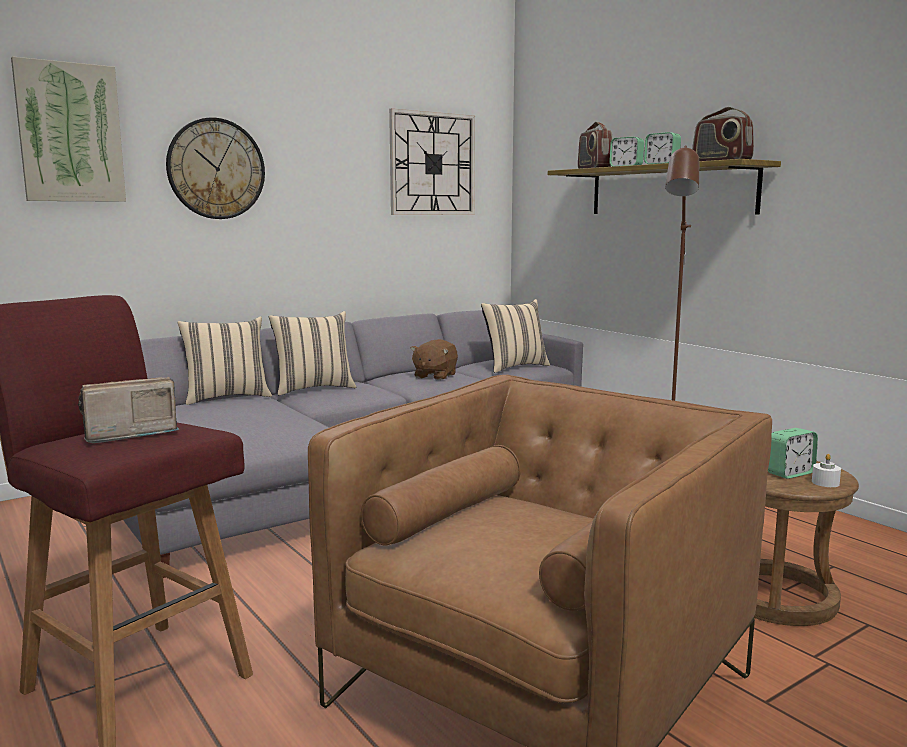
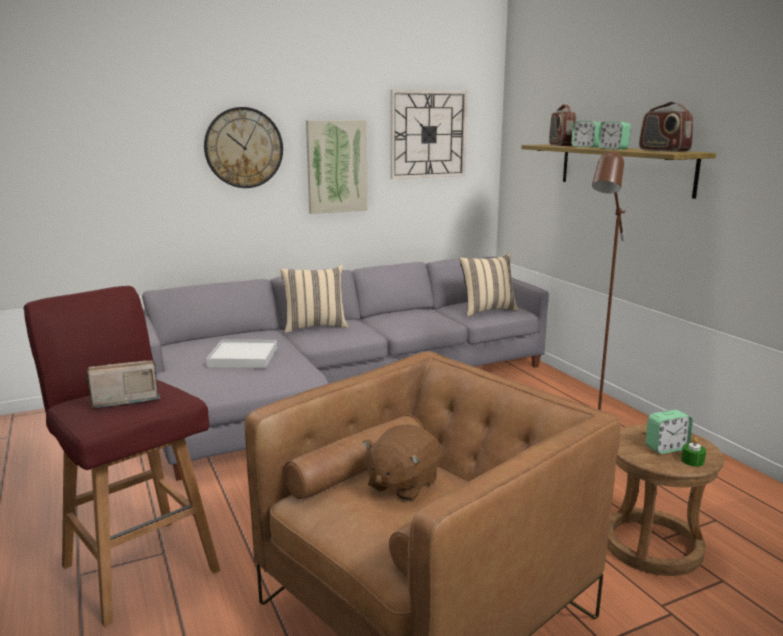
camera: 10 degrees right, 5 degrees up
(70, 133) = (129, 125): picture -> picture (336, 166)
(227, 397) = (246, 332): beige pillow -> none
(234, 419) = (243, 357): none -> white tray
(434, 376) = (416, 318): brown plush toy -> brown plush toy (402, 484)
(825, 483) = (692, 461): white candle -> green candle

